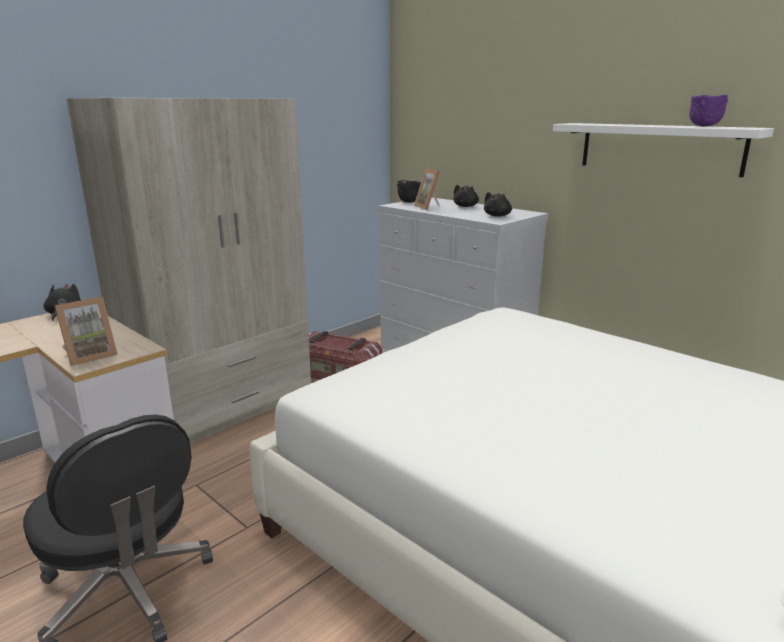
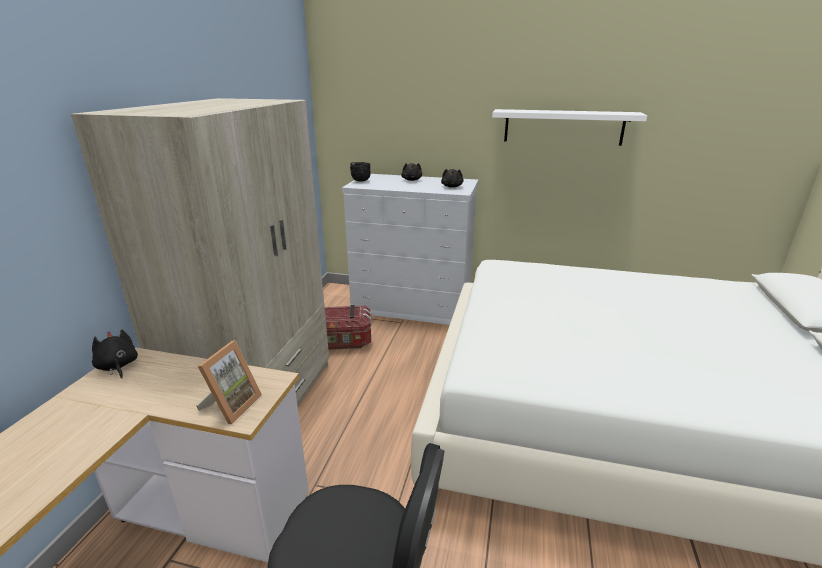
camera: 30 degrees left, 5 degrees up
(429, 207) = (387, 184): picture frame -> none
(705, 126) = (601, 112): purple bowl -> none

